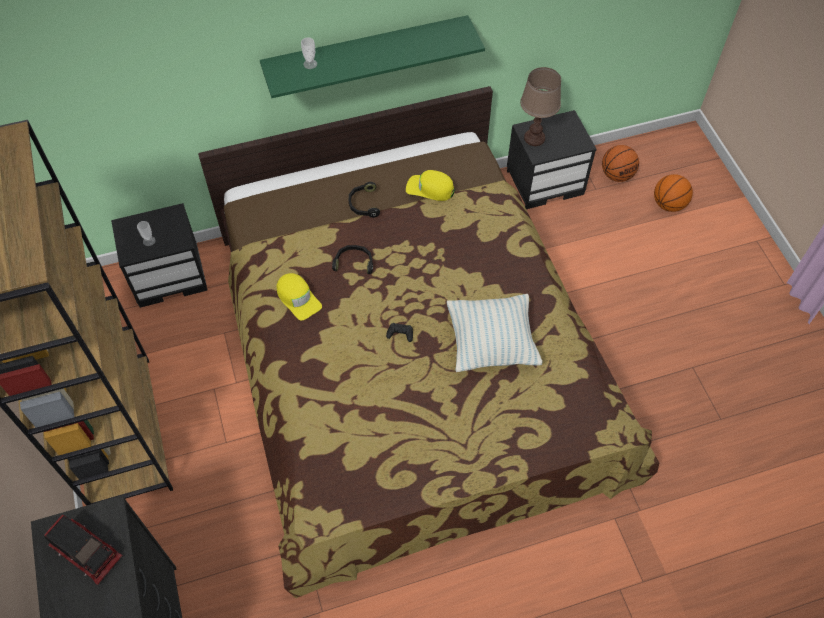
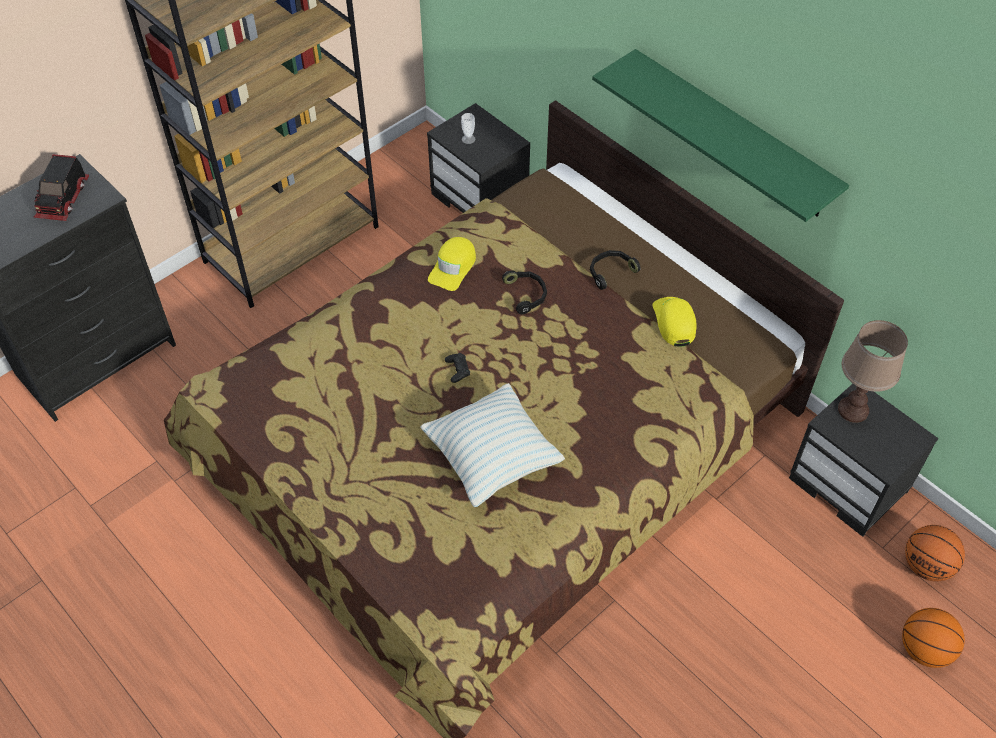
camera: 65 degrees right, 5 degrees down
(310, 64) = (659, 86): cup -> none

